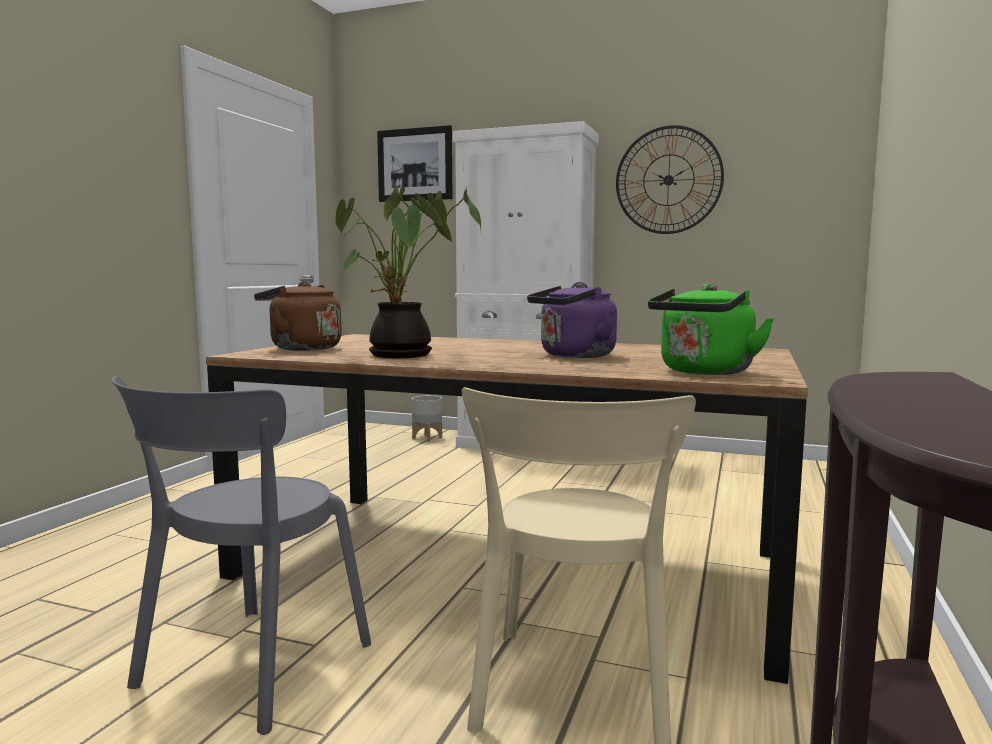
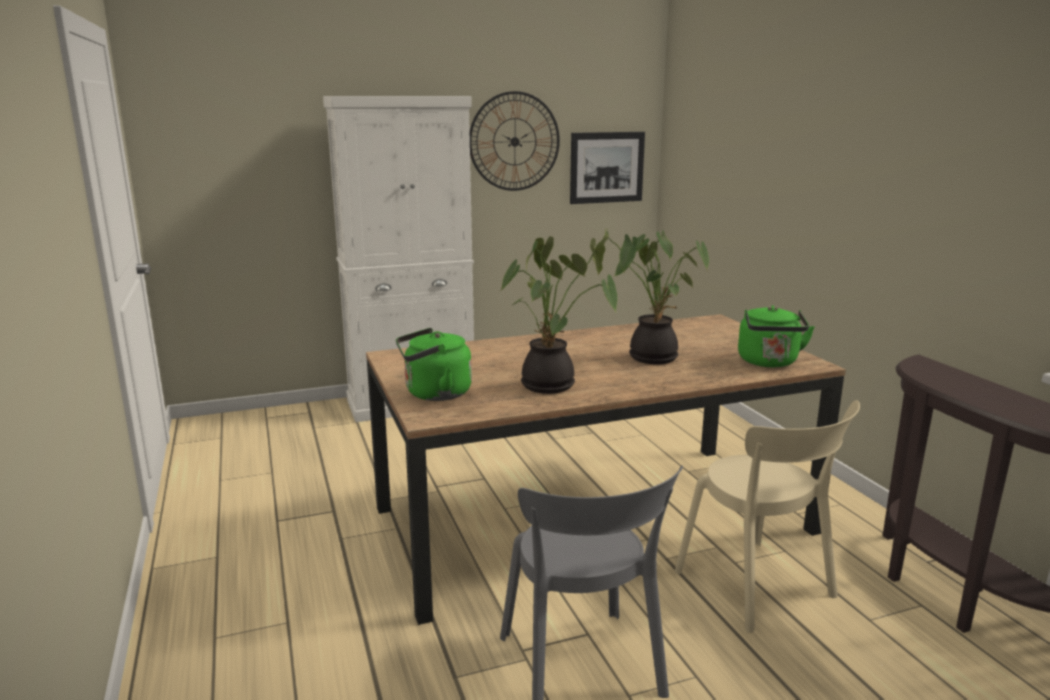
camera: 40 degrees left, 10 degrees up
(301, 348) = (434, 394): brown kettle -> green kettle
(415, 164) = (239, 115): picture -> picture (607, 167)
(426, 438) = (307, 419): grey planter -> none
(574, 356) = (651, 356): purple kettle -> potted plant

